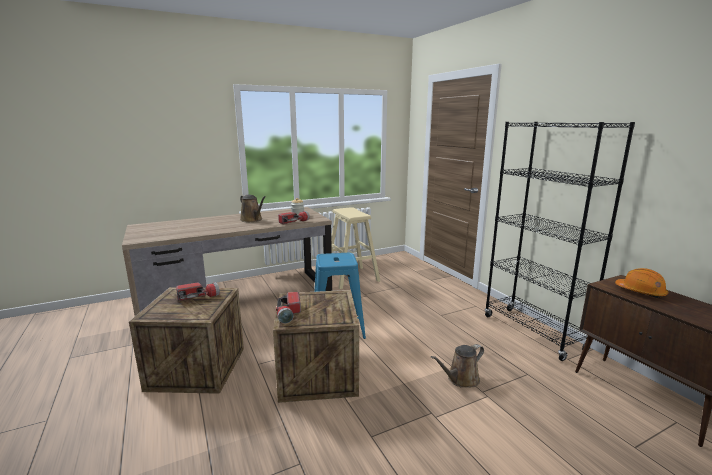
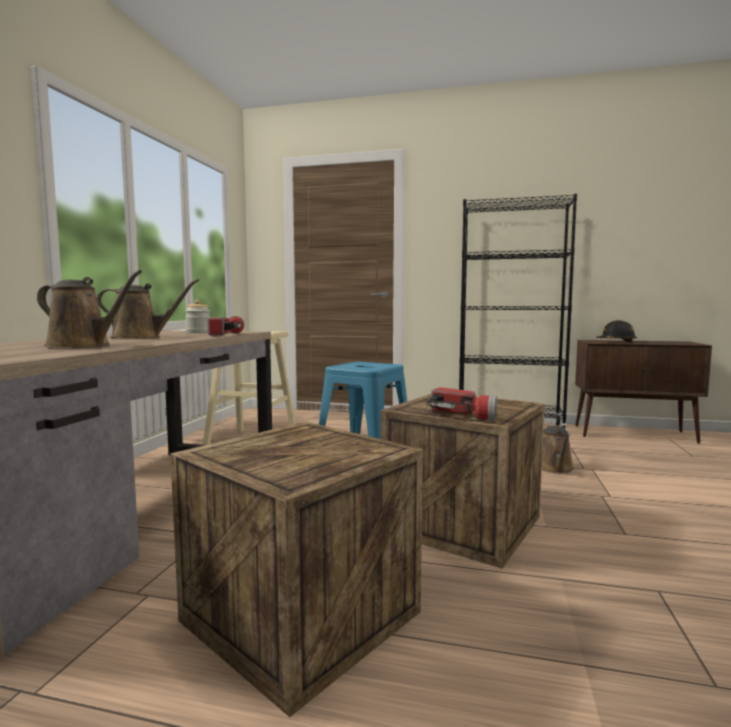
camera: 50 degrees left, 10 degrees down
(198, 297) = (288, 442): flashlight -> none
(203, 228) = (83, 346): none -> brown watering can
(640, 292) = (616, 341): orange hard hat -> black hard hat

